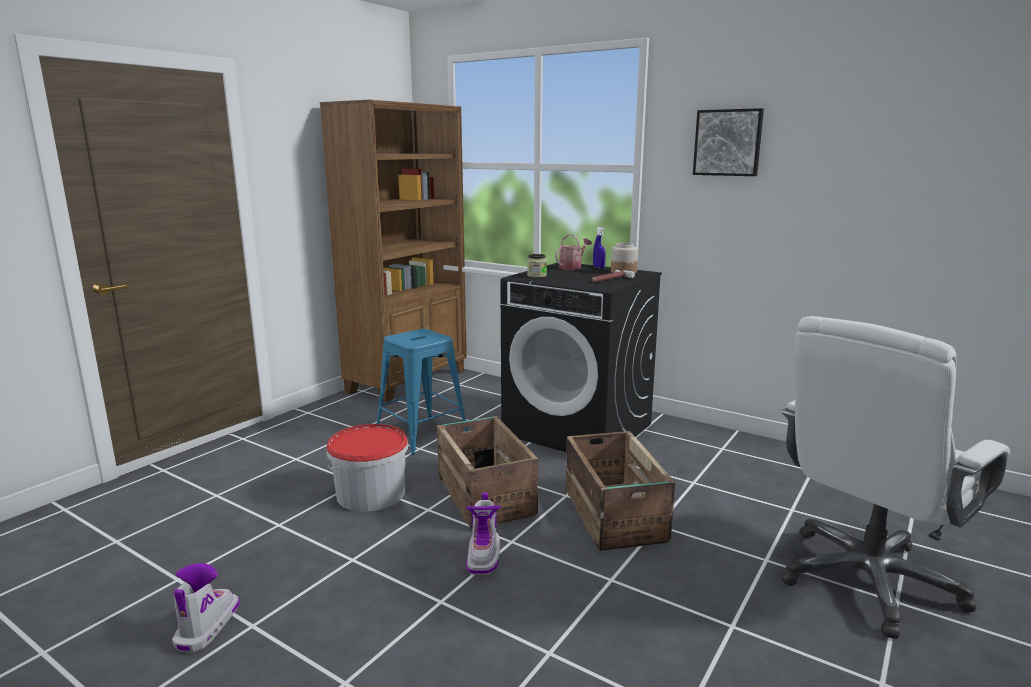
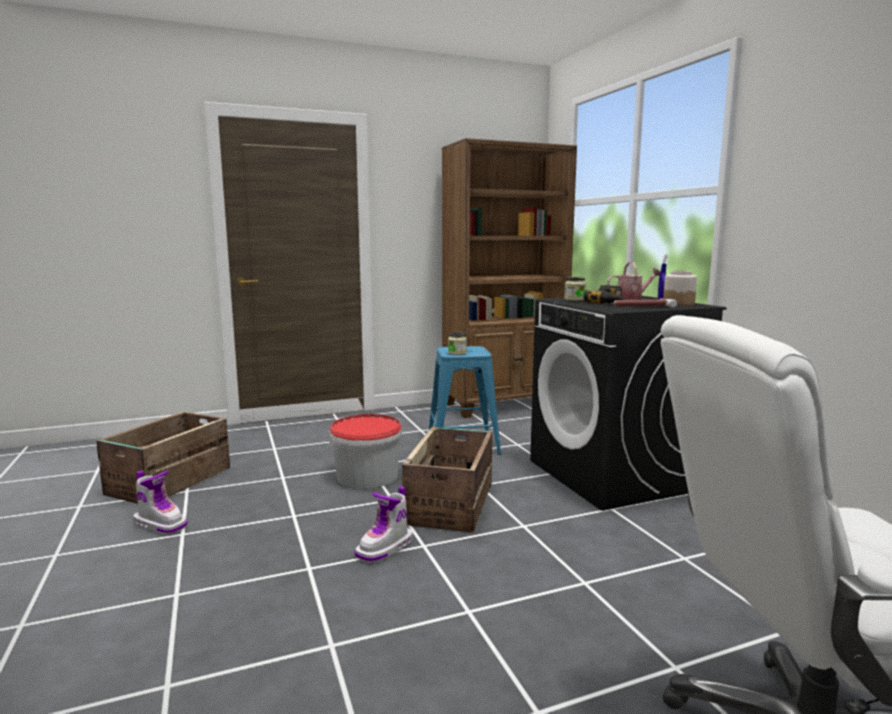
camera: 35 degrees right, 5 degrees down
(206, 627) = (161, 524): boot -> boot turned 75 degrees clockwise
(418, 341) = (457, 353): none -> jar
(572, 276) = (610, 302): none -> power drill
(614, 516) = (548, 558): crate -> crate (168, 482)
(728, 142) = (823, 144): picture -> none

